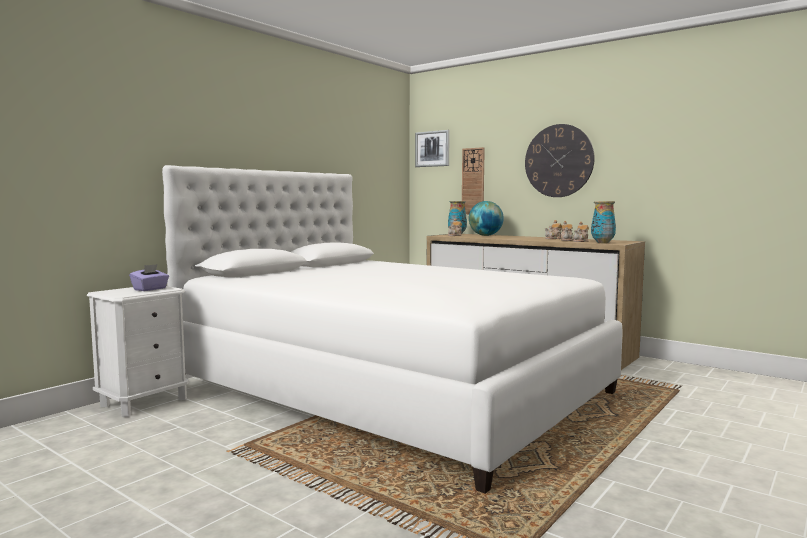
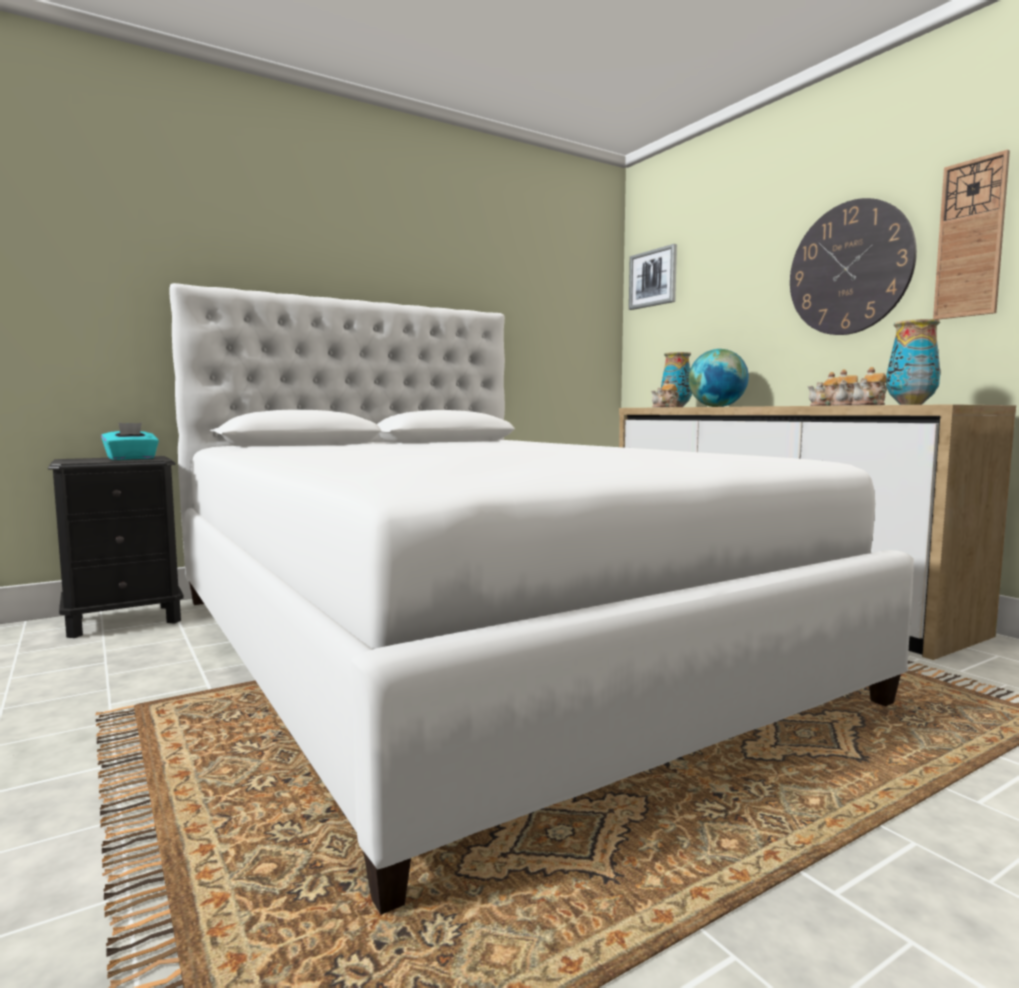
camera: 20 degrees right, 0 degrees up
(144, 402) = (124, 620): white nightstand -> black nightstand
(150, 289) = (131, 458): purple tissue box -> turquoise tissue box
(473, 181) = (709, 322): wall clock -> wall clock (970, 239)

